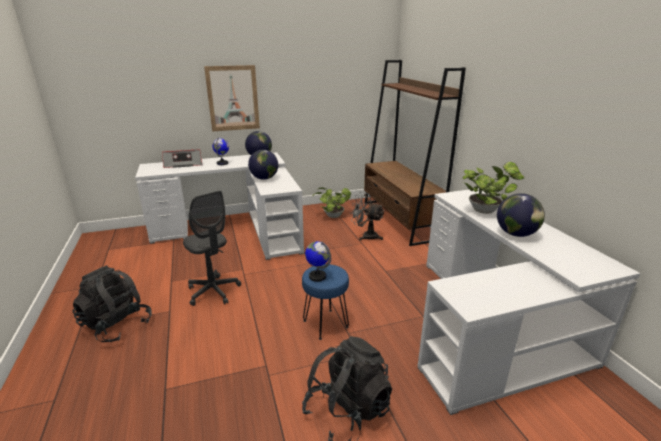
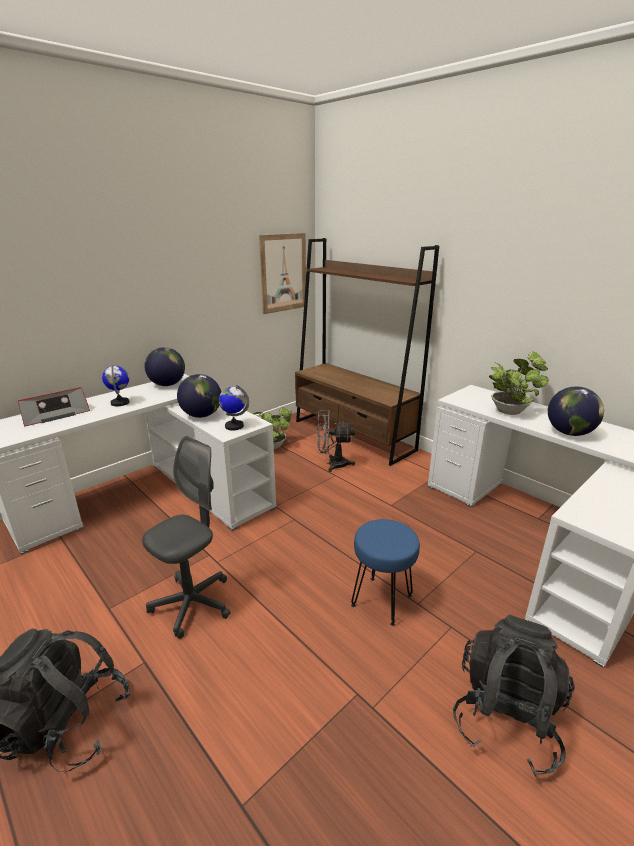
camera: 25 degrees left, 0 degrees up
(213, 291) = (192, 604): grey office chair -> grey office chair turned 75 degrees counterclockwise
(233, 98) = (115, 303): picture -> picture (283, 273)
(317, 276) = (381, 542): globe -> globe (234, 426)

